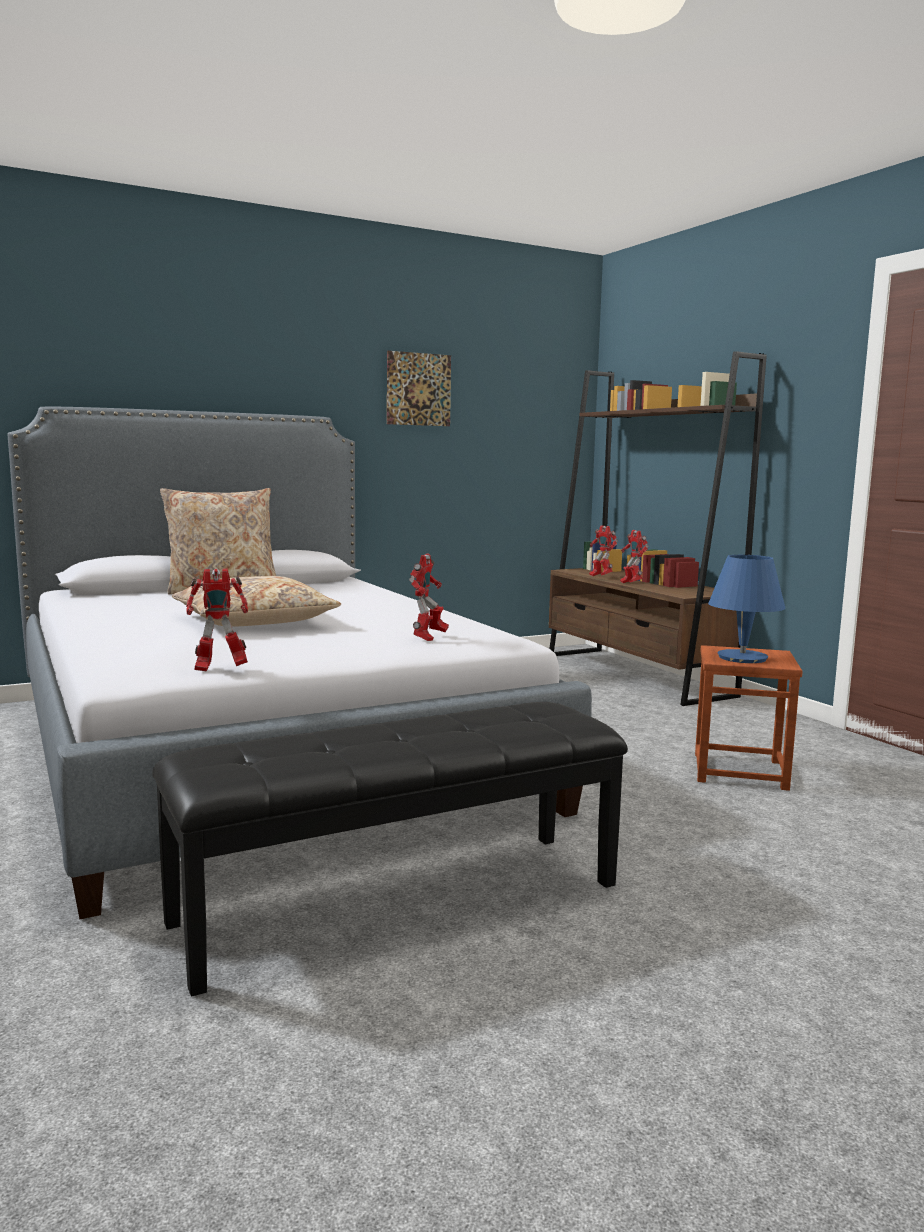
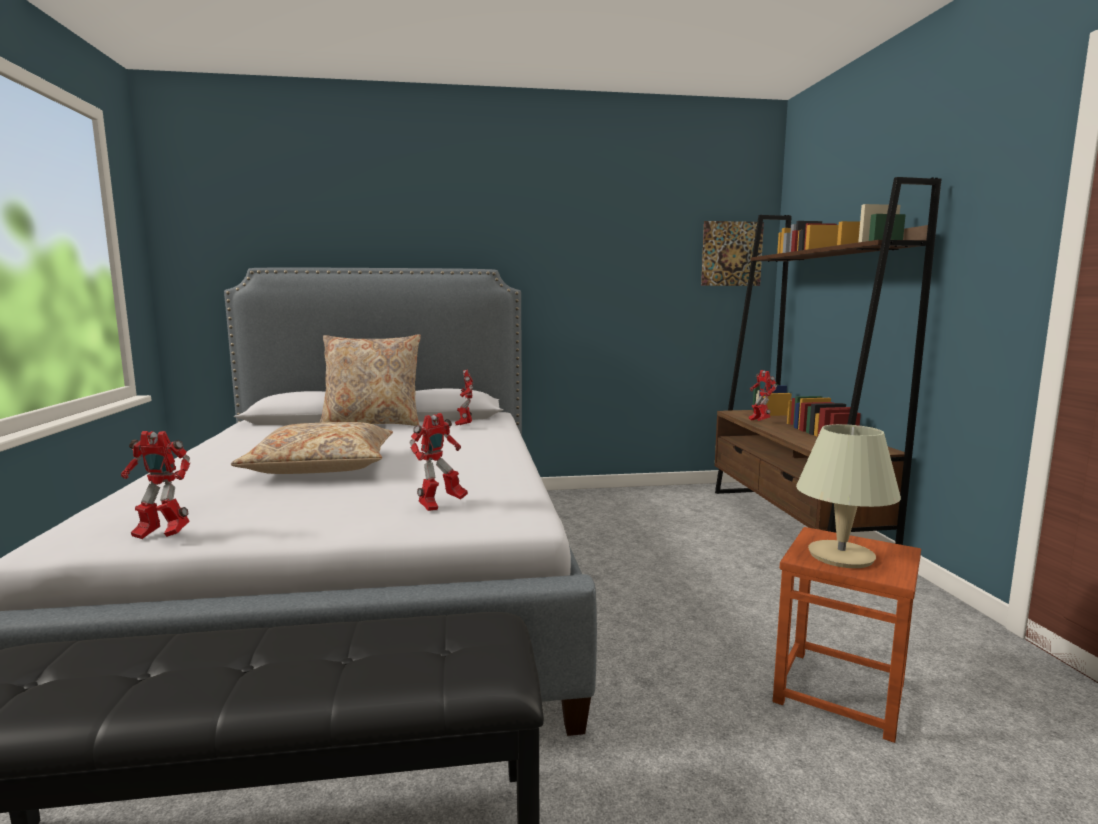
camera: 20 degrees right, 0 degrees up
(418, 389) = (588, 241): picture -> picture (732, 253)
(631, 584) = (782, 432): toy robot -> toy robot (464, 426)
(742, 658) = (841, 556): blue table lamp -> beige table lamp

